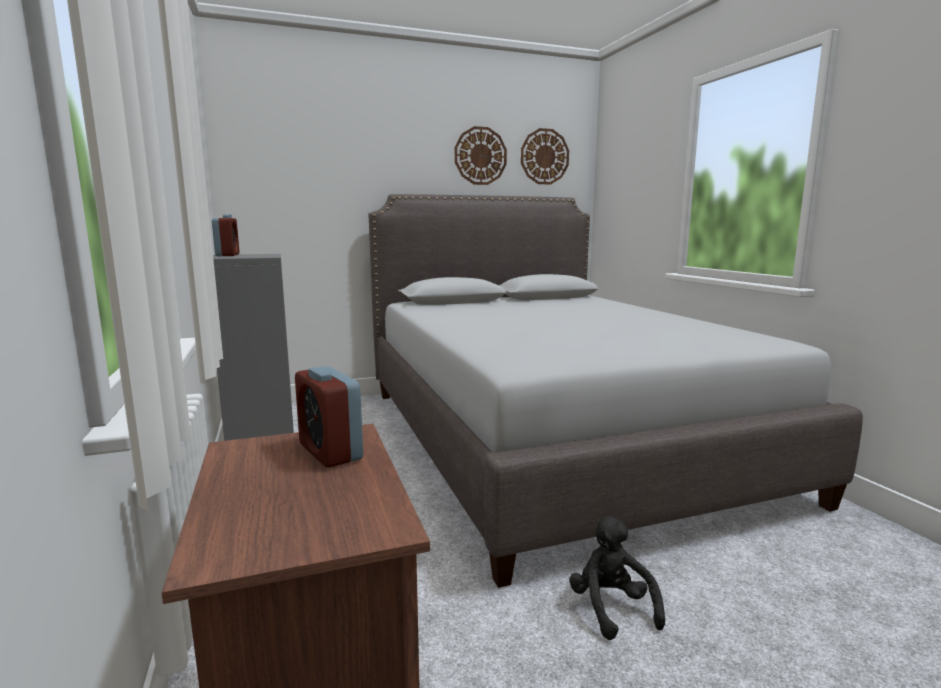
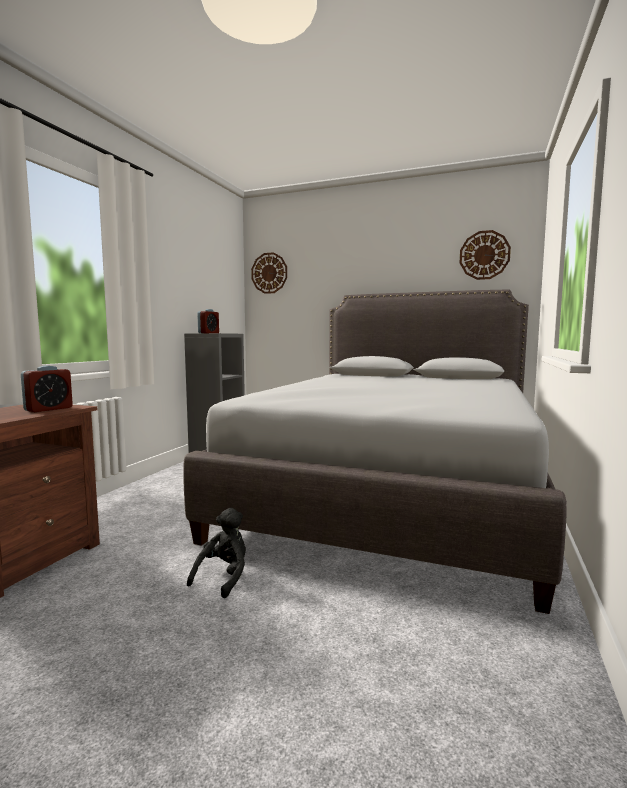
camera: 40 degrees right, 5 degrees down
(330, 452) = (48, 409): alarm clock -> alarm clock turned 150 degrees counterclockwise
(480, 156) = (422, 260): wall clock -> wall clock (269, 273)

